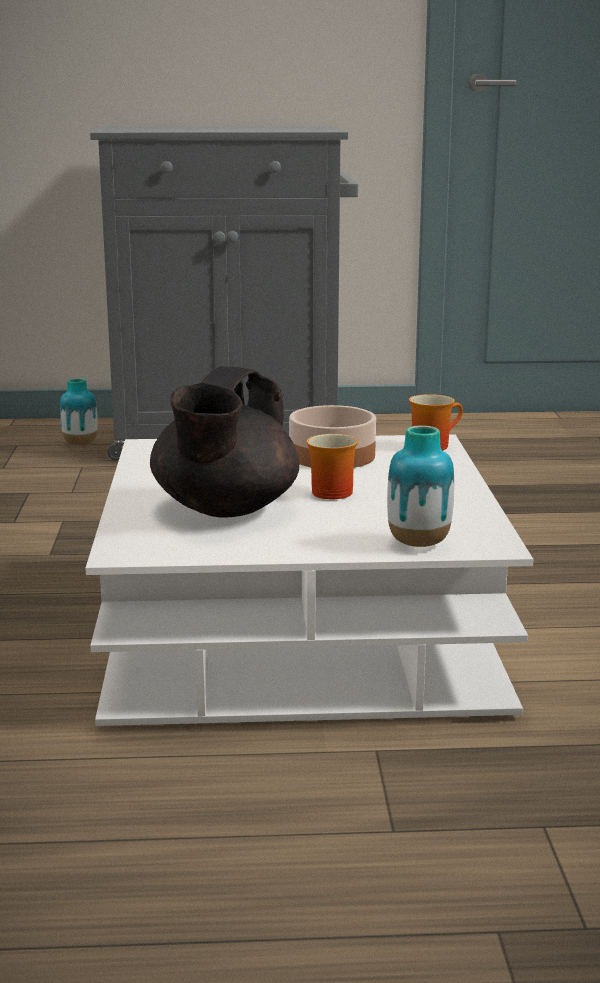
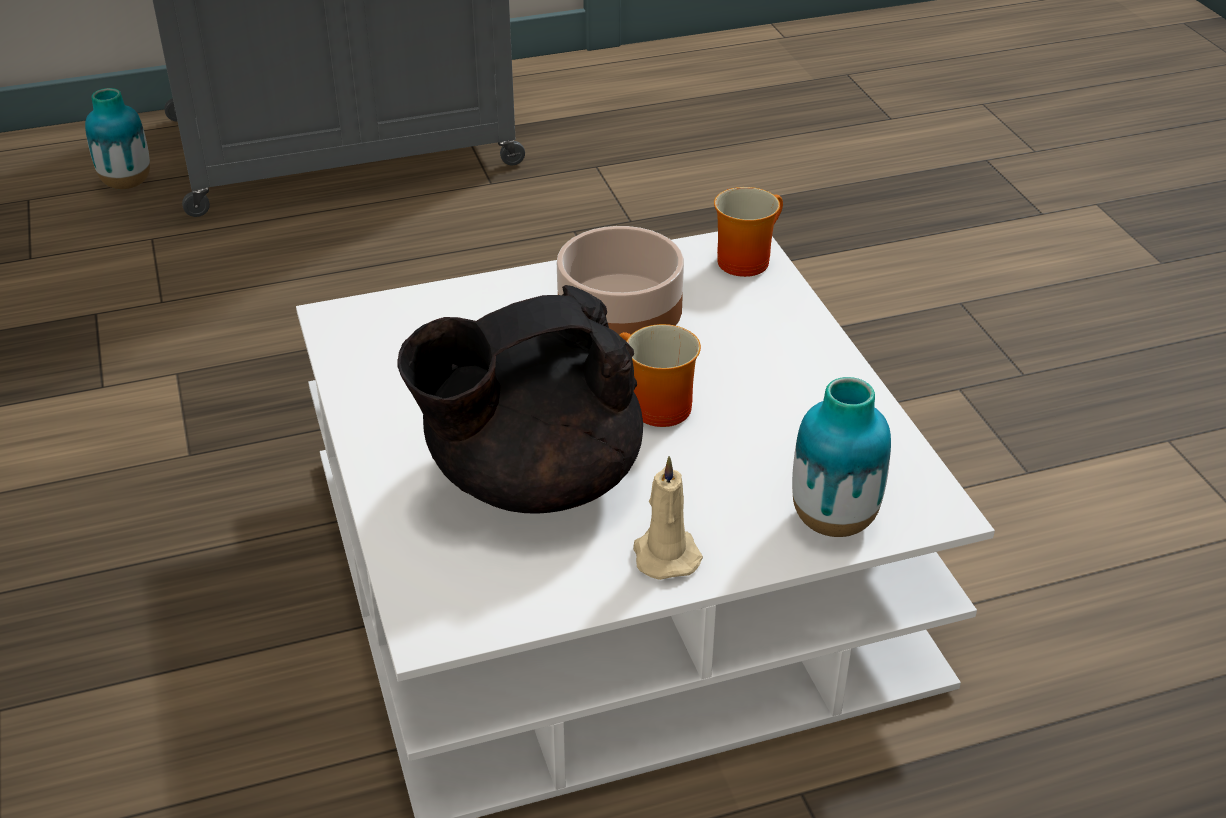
camera: 15 degrees left, 20 degrees up
(224, 509) = (530, 480): black teapot -> black teapot turned 60 degrees clockwise
(292, 543) = (665, 553): none -> beige candle

